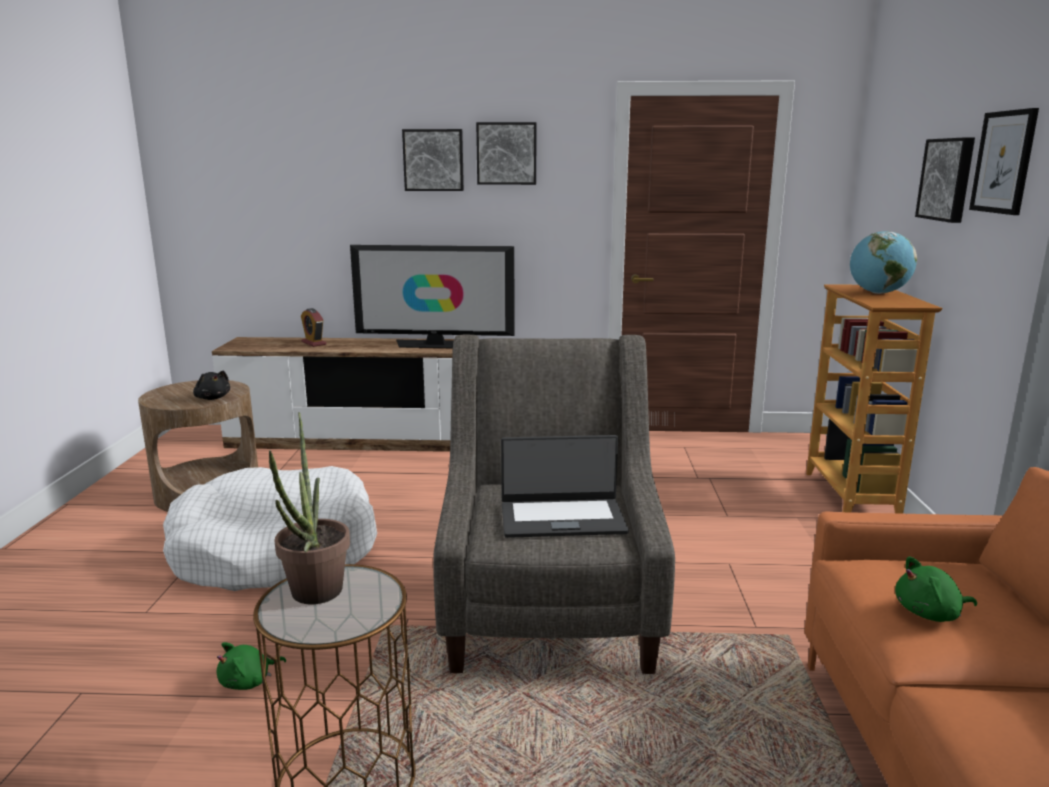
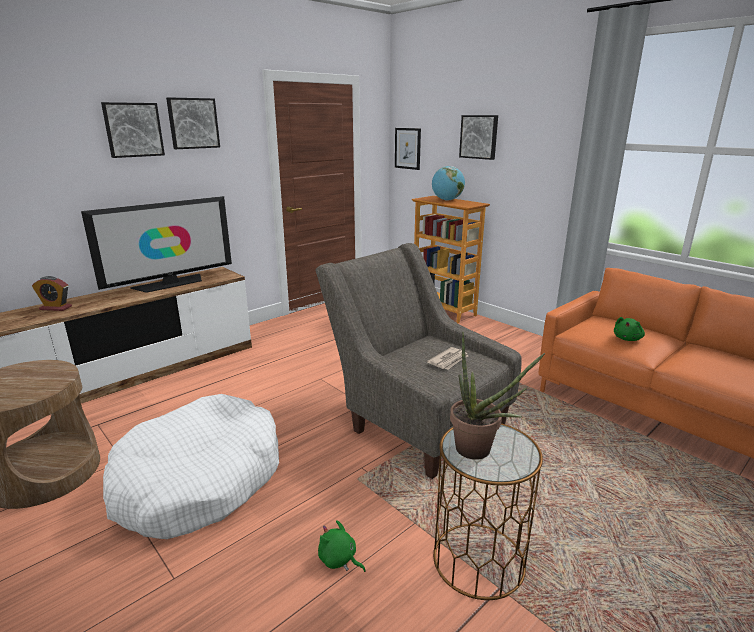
camera: 45 degrees left, 5 degrees up
(212, 398) = (51, 380): black plush toy -> none
(248, 681) = (339, 559): green plush toy -> green plush toy turned 120 degrees clockwise
(562, 518) = (449, 360): laptop -> newspaper
(1004, 162) = (523, 128): picture -> picture (408, 148)

